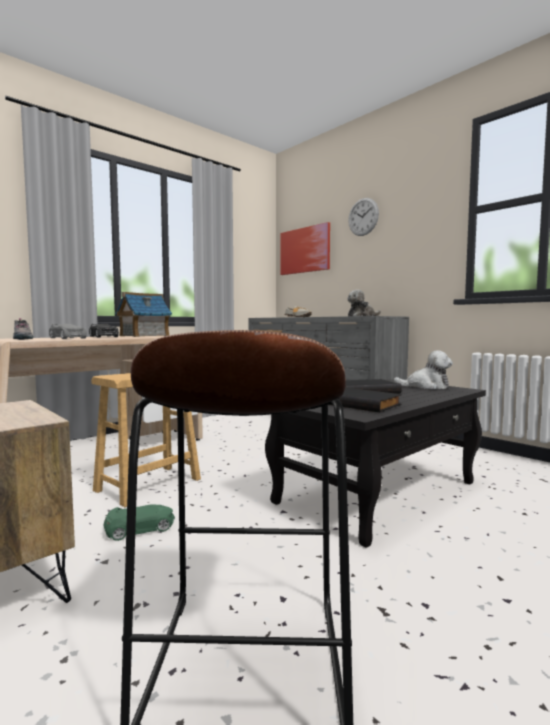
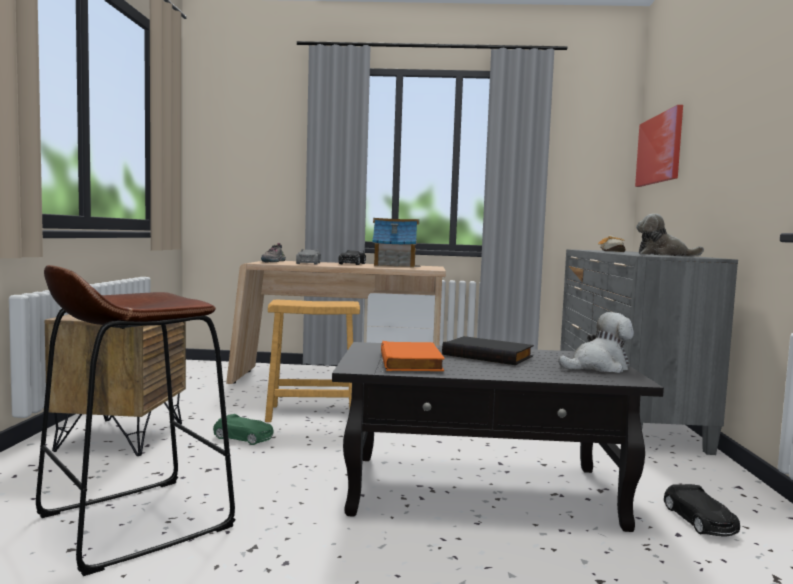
camera: 45 degrees right, 0 degrees up
(360, 404) = (412, 362): black book -> orange book
(363, 217) = (712, 93): wall clock -> none
(426, 386) = (598, 367): plush toy -> plush toy turned 75 degrees counterclockwise
(472, 466) = (700, 520): none -> black toy car

